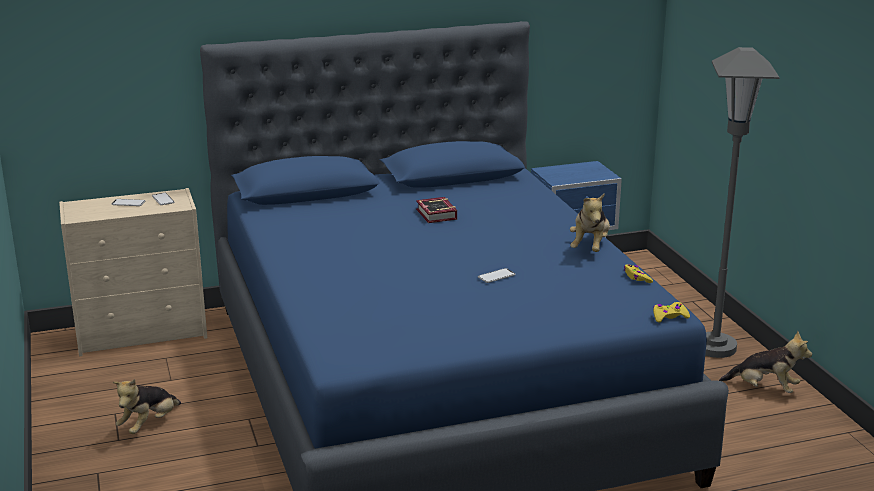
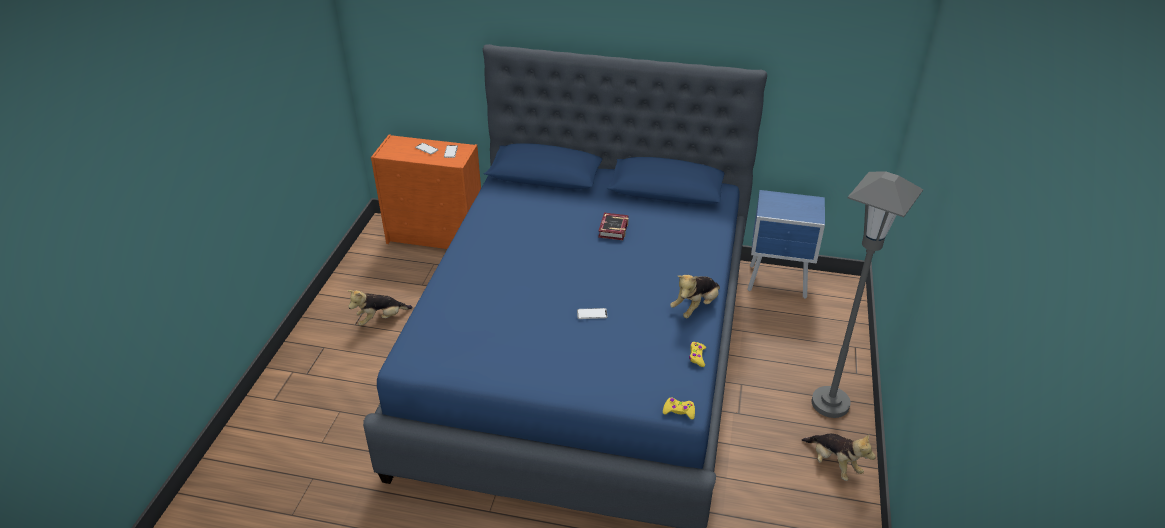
camera: 30 degrees right, 15 degrees up
(143, 333) = (437, 237): beige dresser -> orange dresser

